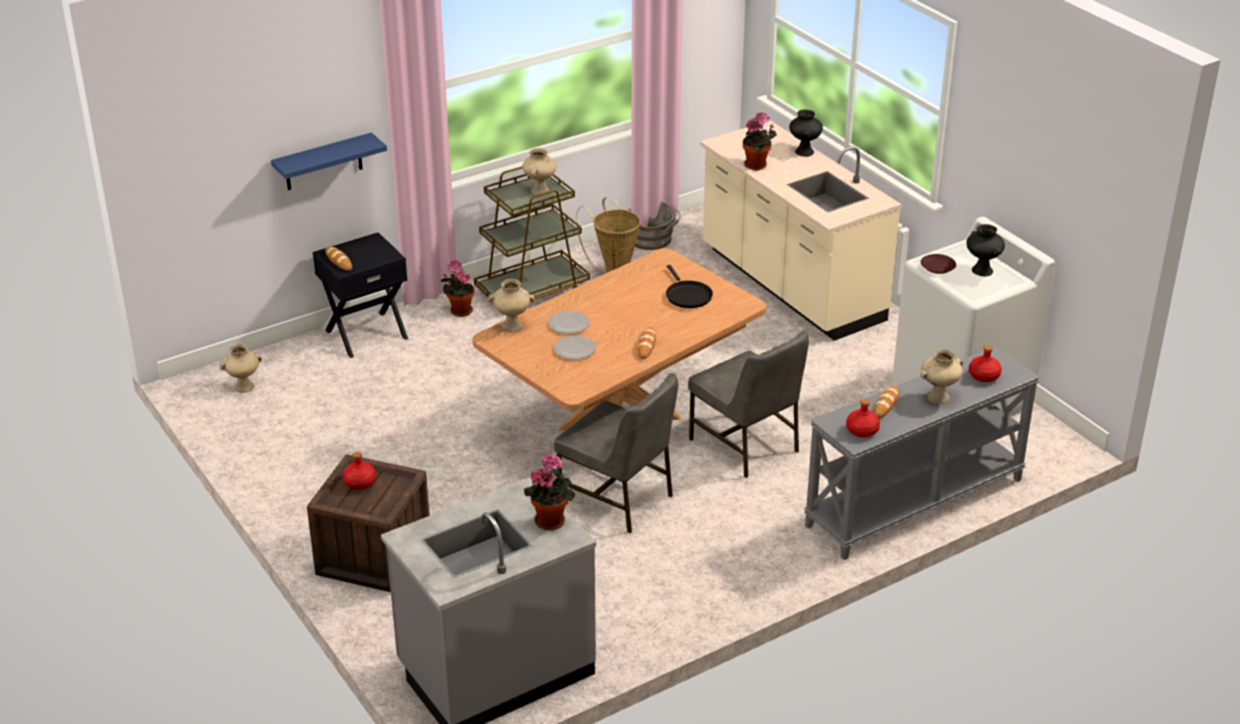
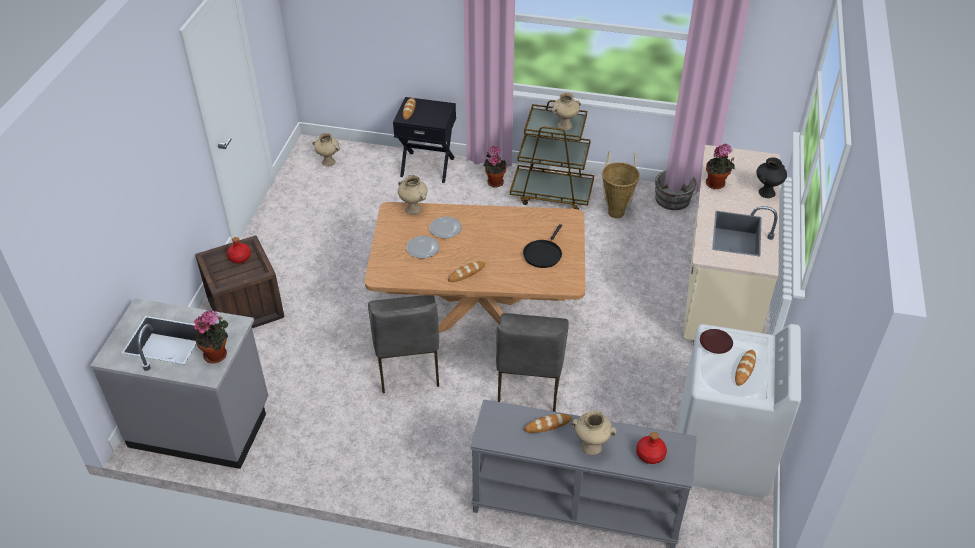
camera: 45 degrees right, 10 degrees up
(323, 162) = (419, 39): blue shelf -> none
(861, 430) = (502, 432): red bottle -> none
(981, 270) = (745, 369): black vase -> bread

